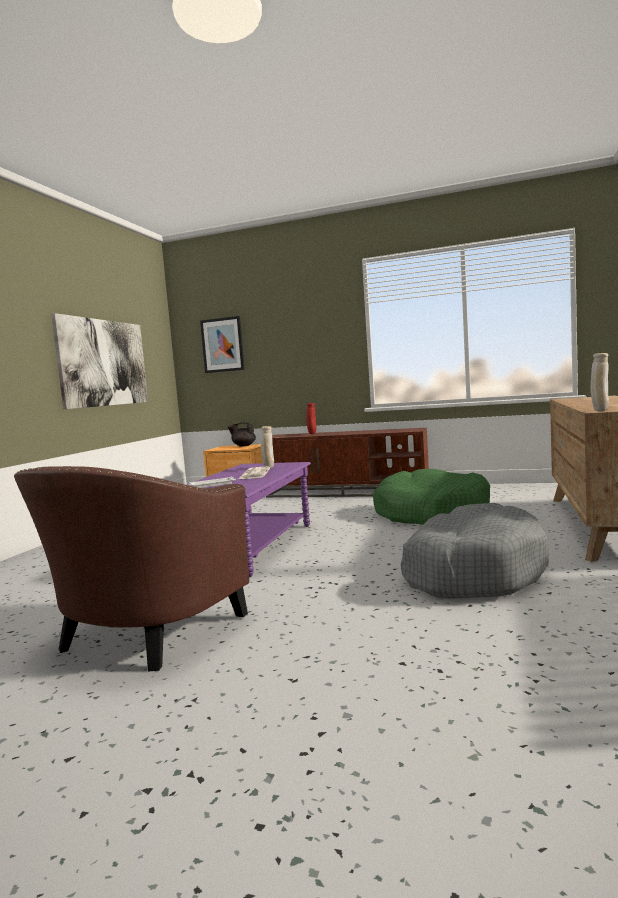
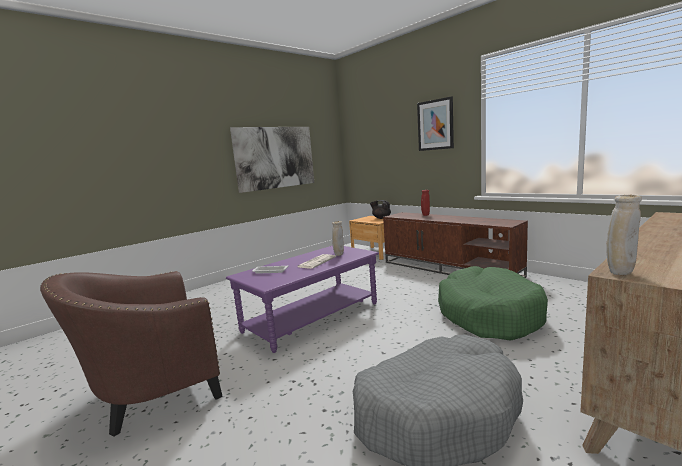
camera: 30 degrees right, 5 degrees up
(222, 345) = (372, 138): picture -> picture (435, 125)

